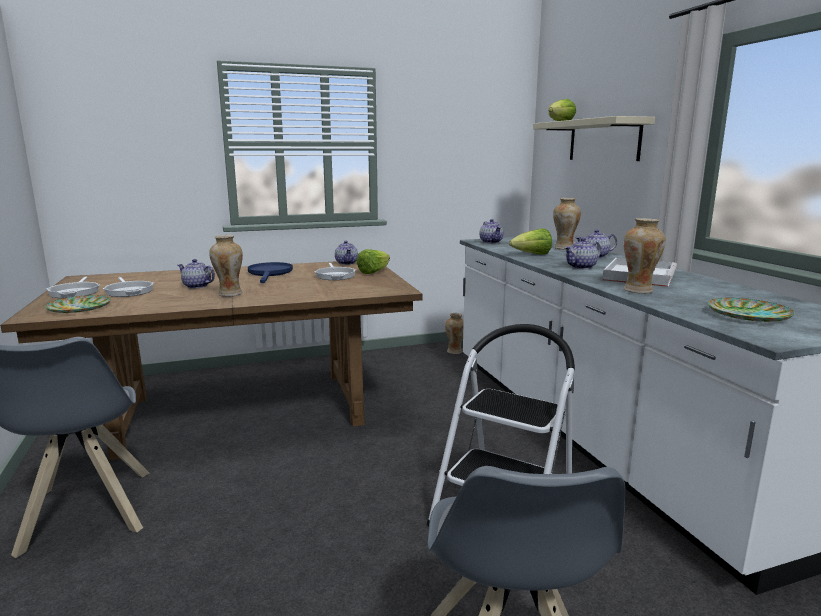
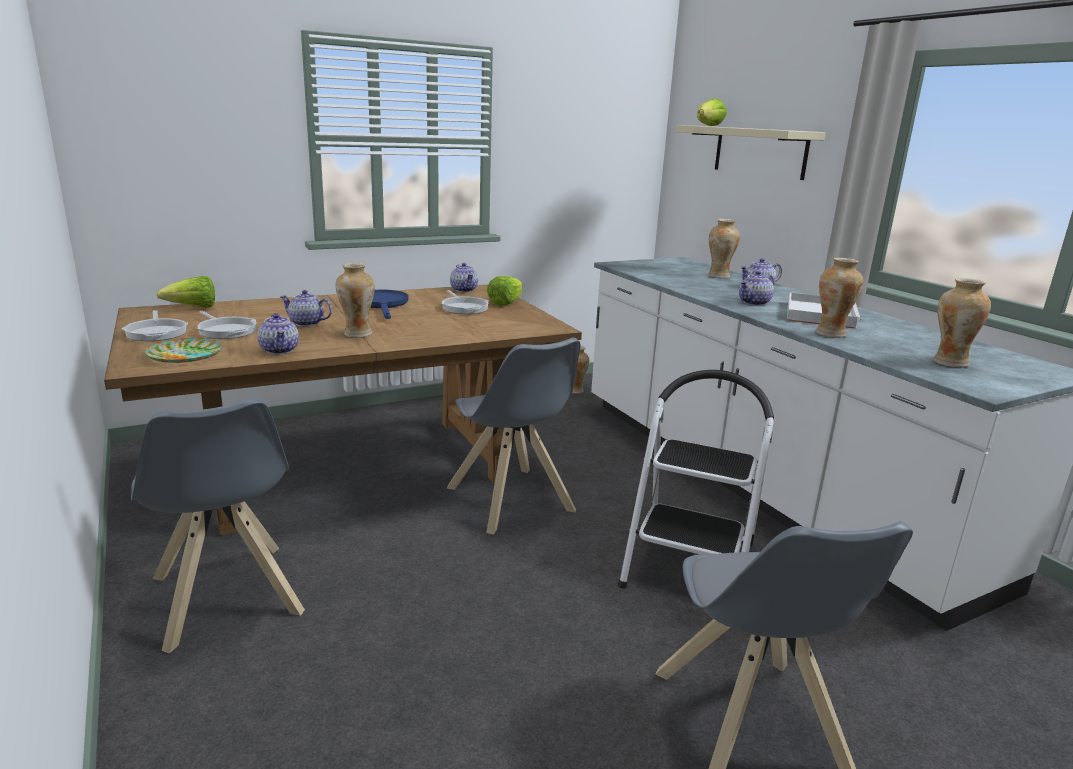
camera: 10 degrees left, 5 degrees up
(361, 442) = (511, 501): none -> grey chair
(491, 242) = (633, 266): teapot -> teapot (280, 350)
(532, 255) = (691, 285): lettuce -> lettuce (193, 308)
(748, 314) = (949, 362): plate -> vase

